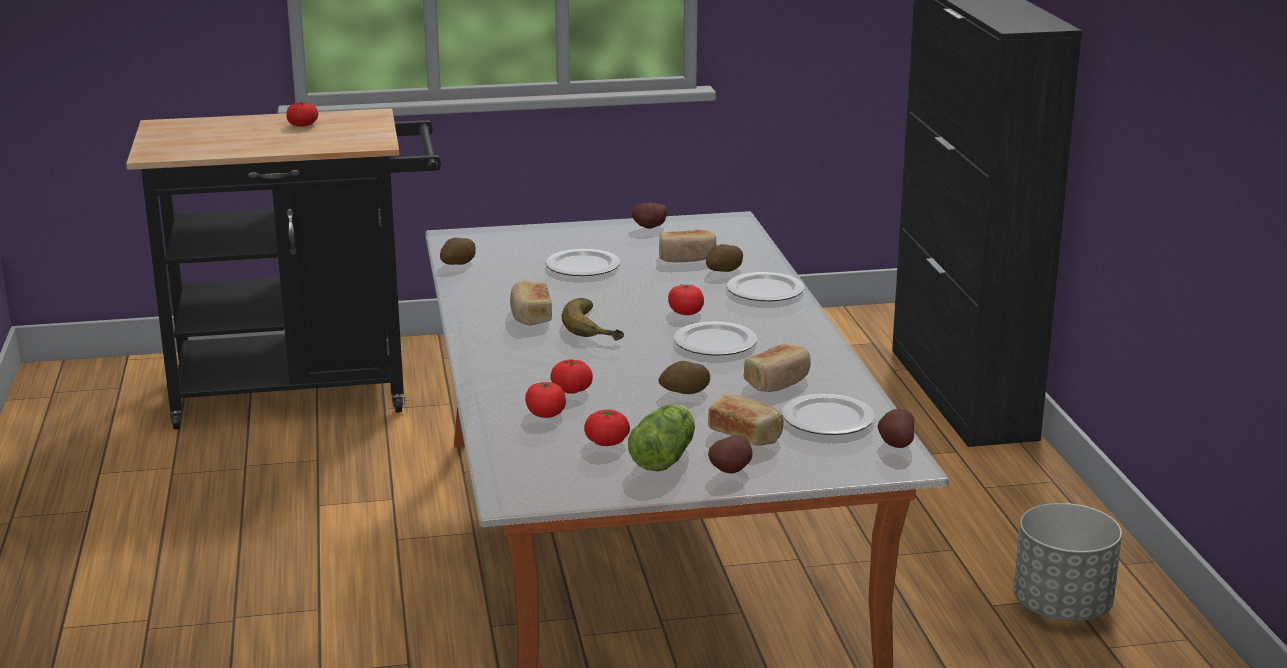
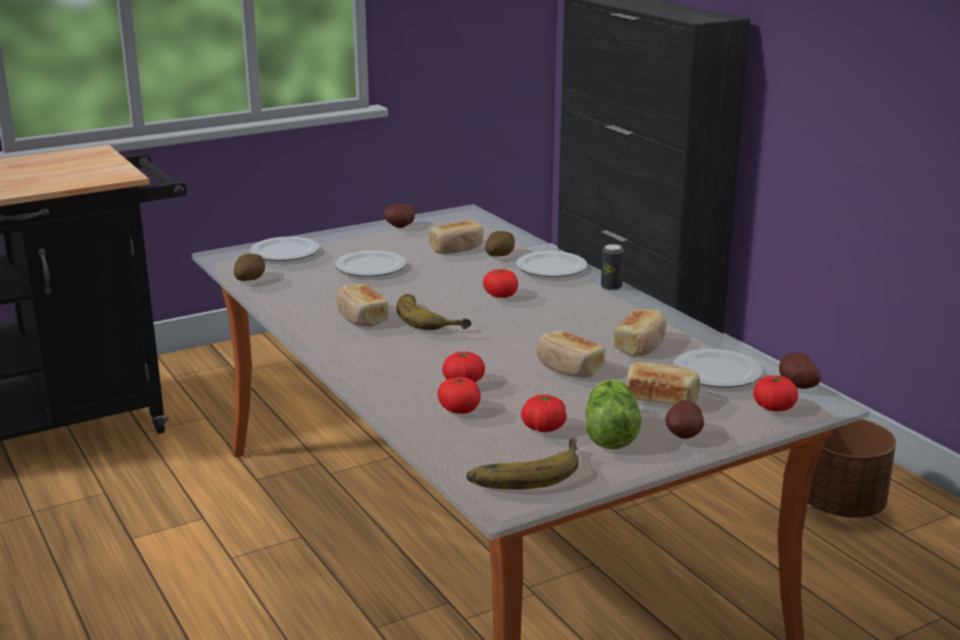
camera: 20 degrees left, 0 degrees up
(302, 125) = (31, 166): tomato -> tomato (774, 407)
(554, 475) = (523, 470): none -> banana
(684, 392) = (569, 368): potato -> bread
(716, 342) = (553, 318): plate -> plate (285, 252)
(808, 319) = (611, 287): none -> can
(1061, 607) = (841, 506): grey planter -> brown planter

